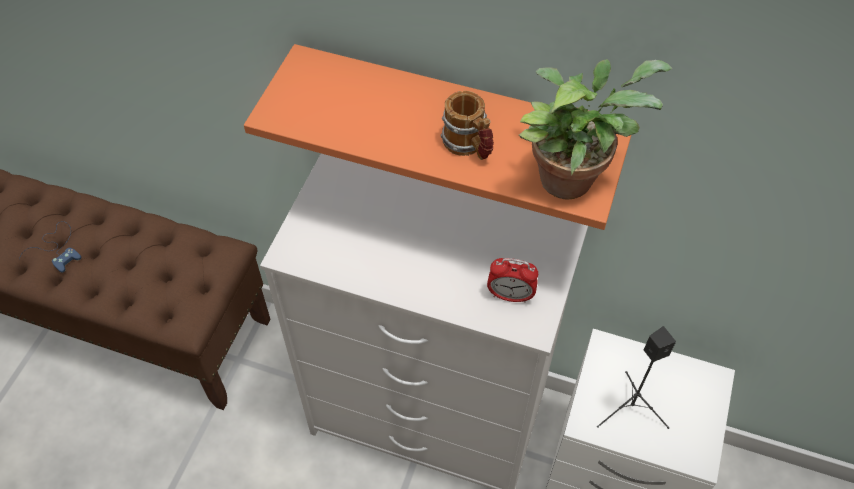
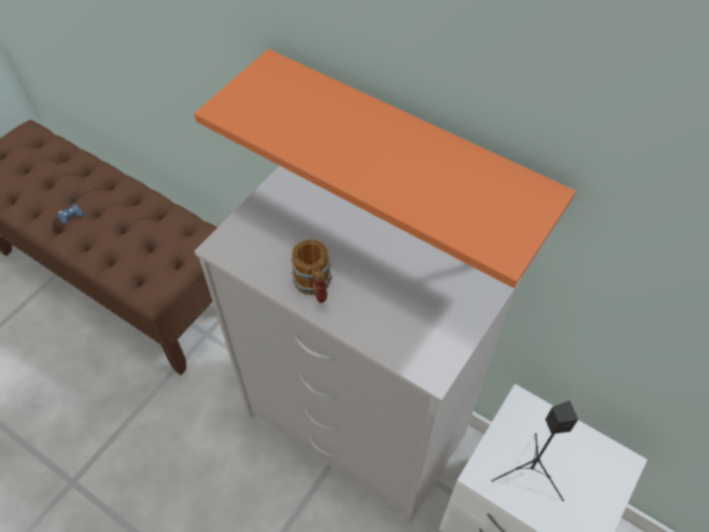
camera: 15 degrees right, 0 degrees up
(469, 146) = (400, 175): mug -> mug (314, 286)
(510, 296) = (419, 334): alarm clock -> none
(571, 175) = (494, 225): potted plant -> none

